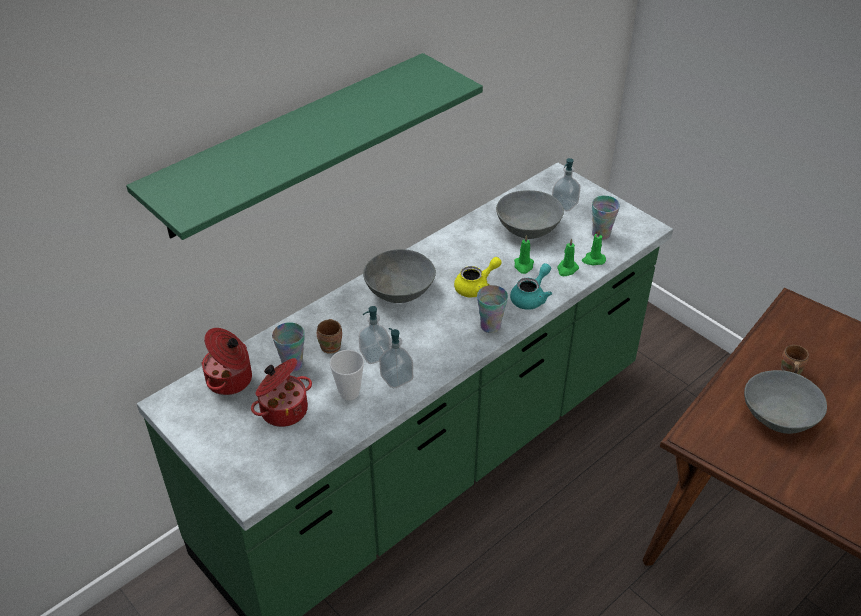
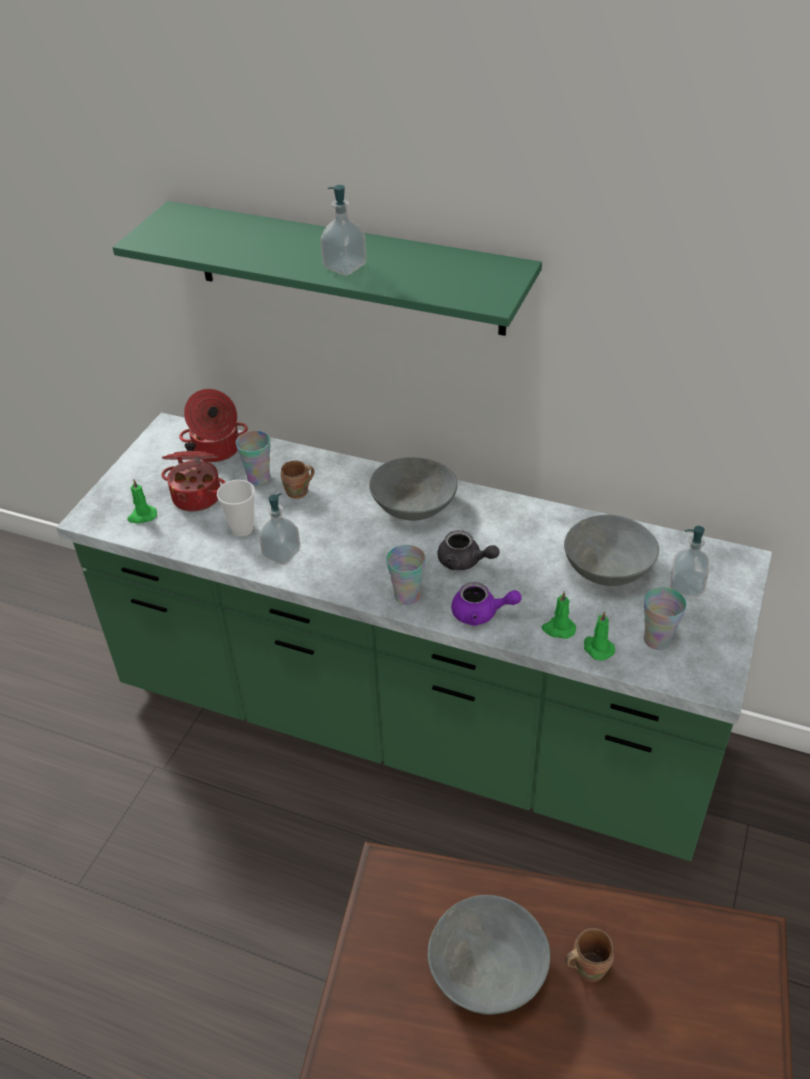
camera: 65 degrees right, 0 degrees up
(375, 354) = (306, 526): soap dispenser -> soap dispenser (344, 267)
(476, 287) = (464, 562): yellow teapot -> grey teapot
(523, 266) = (533, 588): green candle -> green candle (142, 516)
(531, 297) = (481, 613): turquoise teapot -> purple teapot

